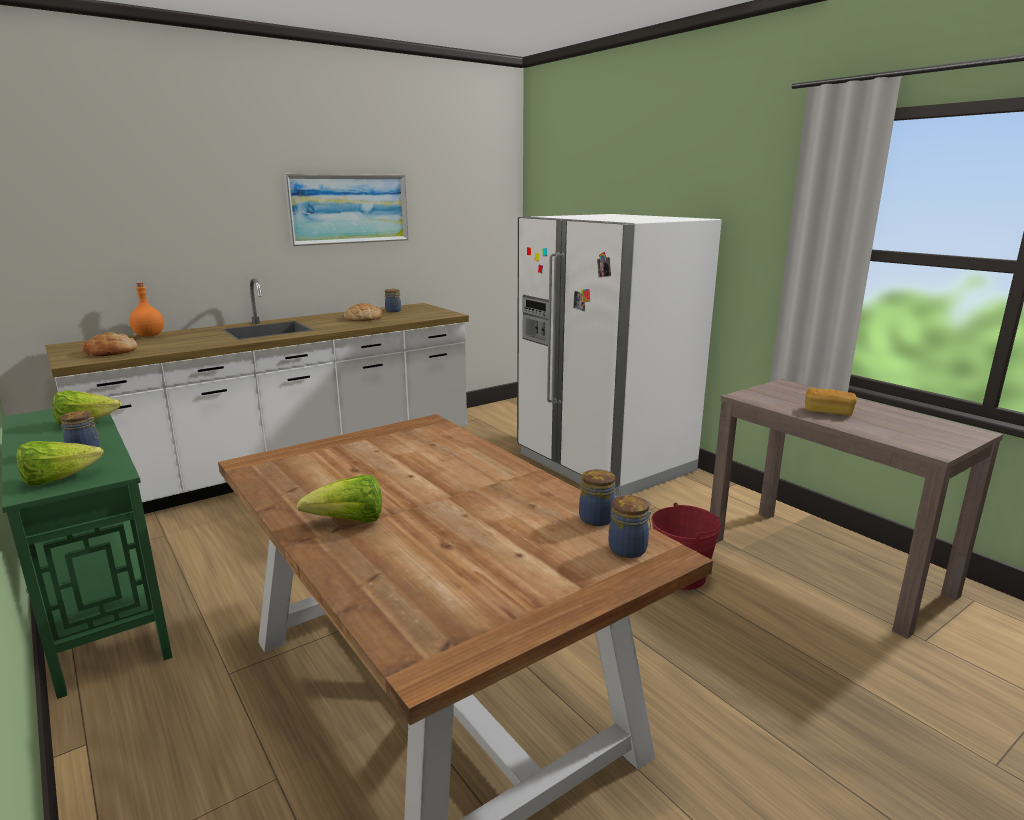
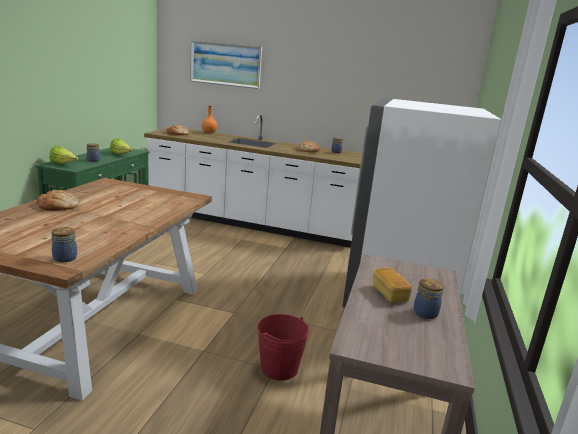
camera: 50 degrees right, 0 degrees up
(349, 209) = (331, 83): picture -> picture (225, 64)
(349, 522) = (58, 206): lettuce -> bread
(596, 518) = (100, 247): jar -> jar (426, 313)

